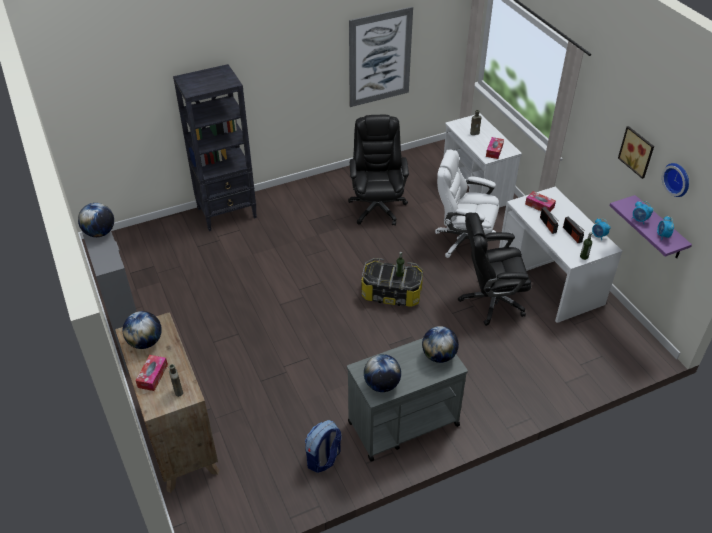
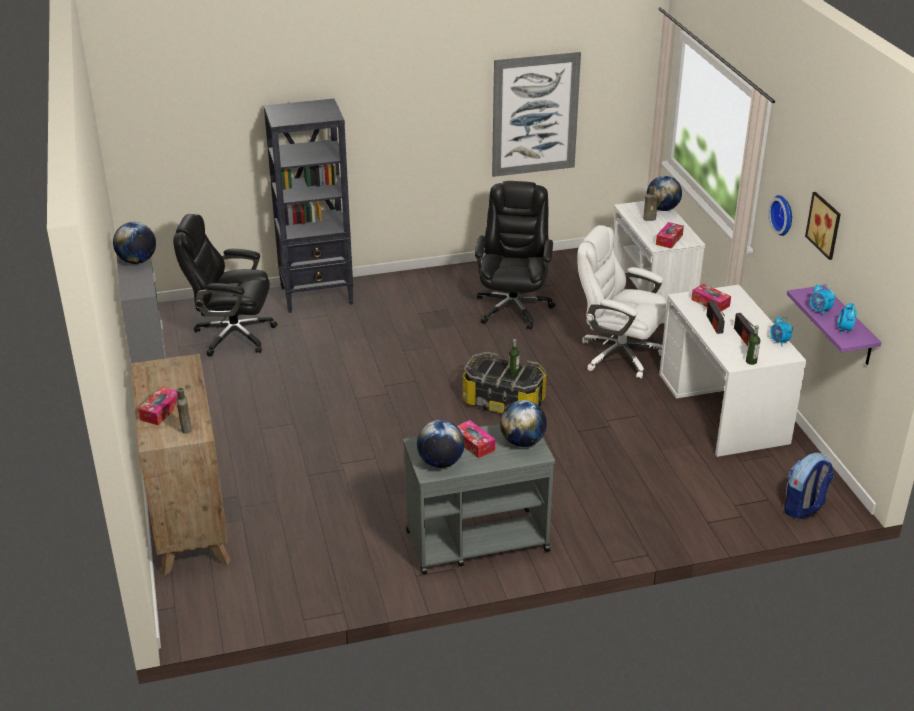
camera: 10 degrees right, 10 degrees down
(145, 342) = (162, 379): globe -> globe (662, 209)
(323, 459) = (363, 565): backpack -> backpack (804, 508)
(402, 363) = (474, 444): none -> tissue box
(491, 301) = (634, 423): black office chair -> black office chair (232, 335)
(678, 179) = (865, 254): wall clock -> wall clock (784, 215)

